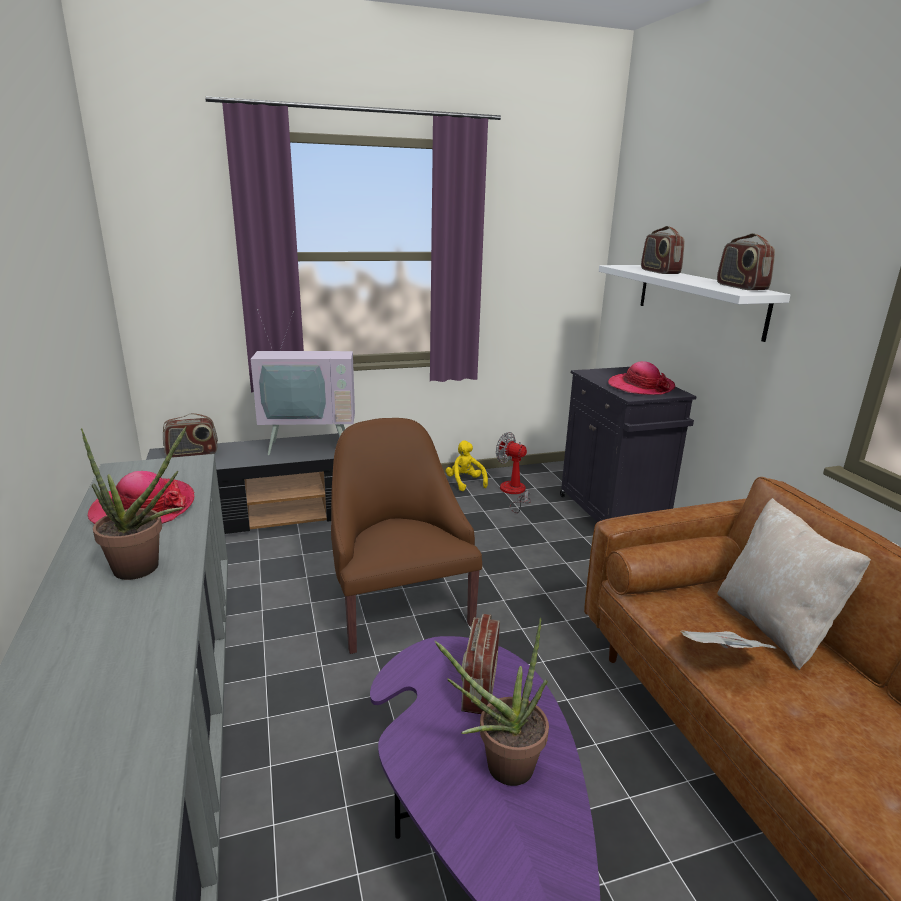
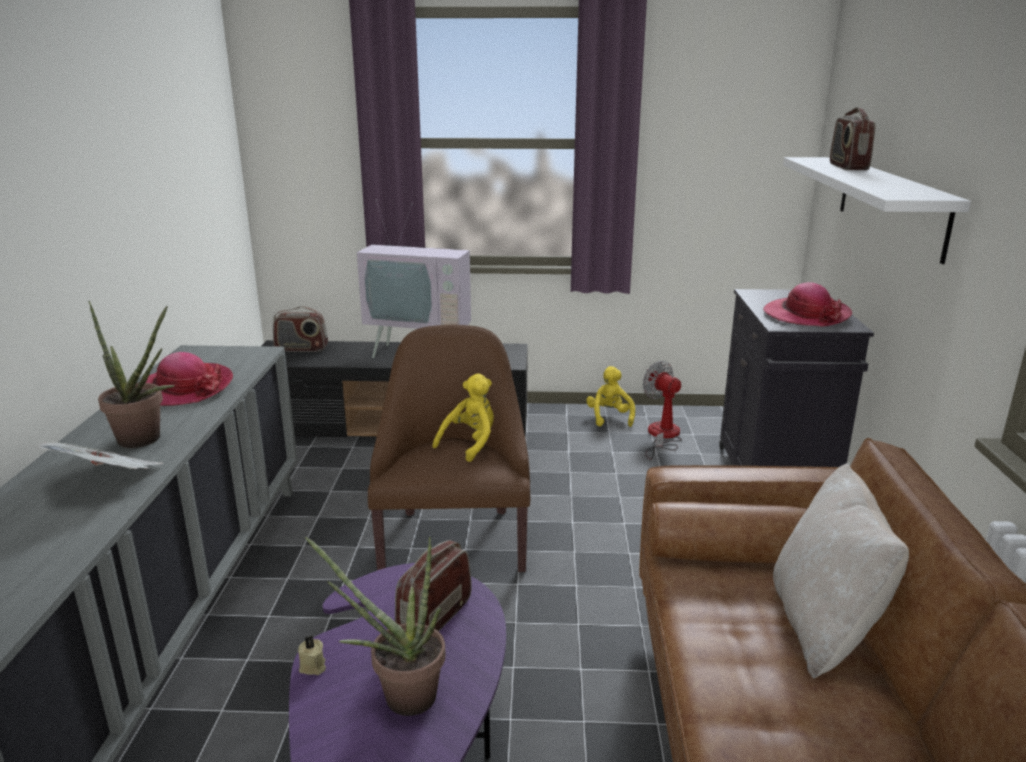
camera: 20 degrees right, 0 degrees up
(403, 761) = (313, 667): none -> beige candle
(412, 522) = (470, 443): none -> yellow plush toy
(721, 658) = (719, 645): newspaper -> newspaper (108, 480)
(740, 287) = (916, 189): radio -> none

